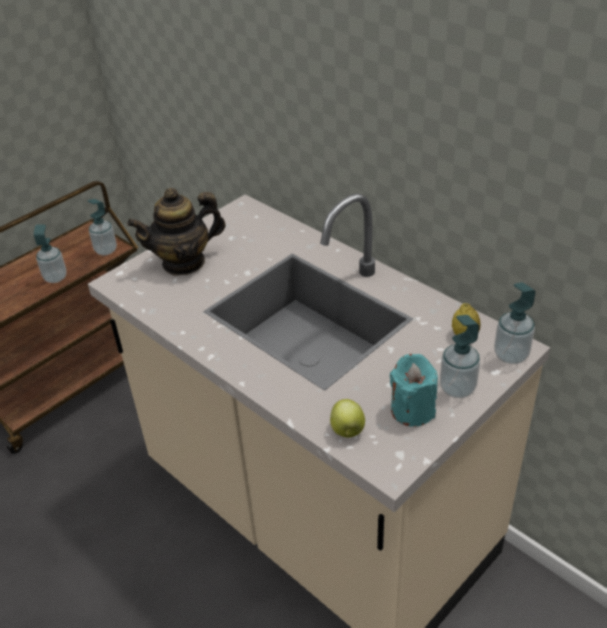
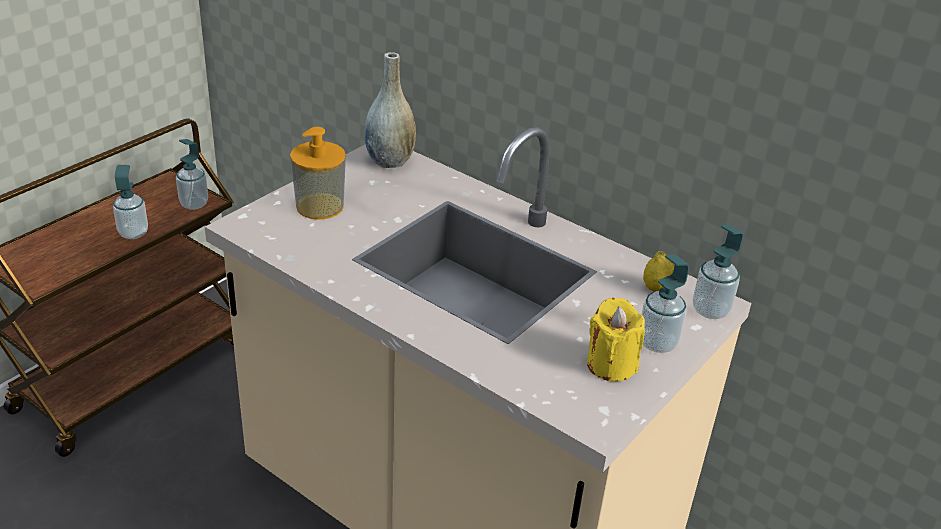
camera: 10 degrees left, 5 degrees down
(184, 262) = (319, 206): teapot -> soap dispenser
(249, 218) = (390, 161): none -> grey vase
(347, 431) = (541, 386): apple -> none
(412, 410) = (611, 365): turquoise candle -> yellow candle

